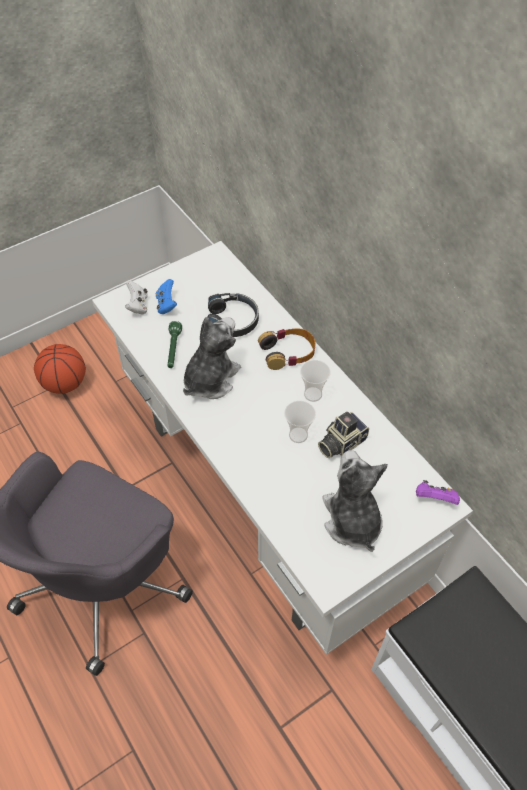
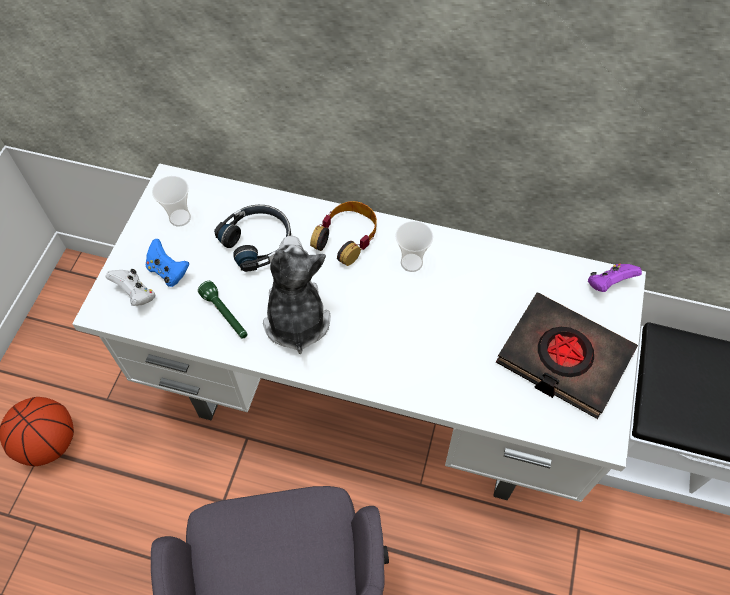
camera: 40 degrees left, 5 degrees up
(298, 435) = (438, 313): cup -> cup (180, 218)
(340, 442) = (482, 292): camera -> none
(351, 520) = (563, 358): plush toy -> black book

